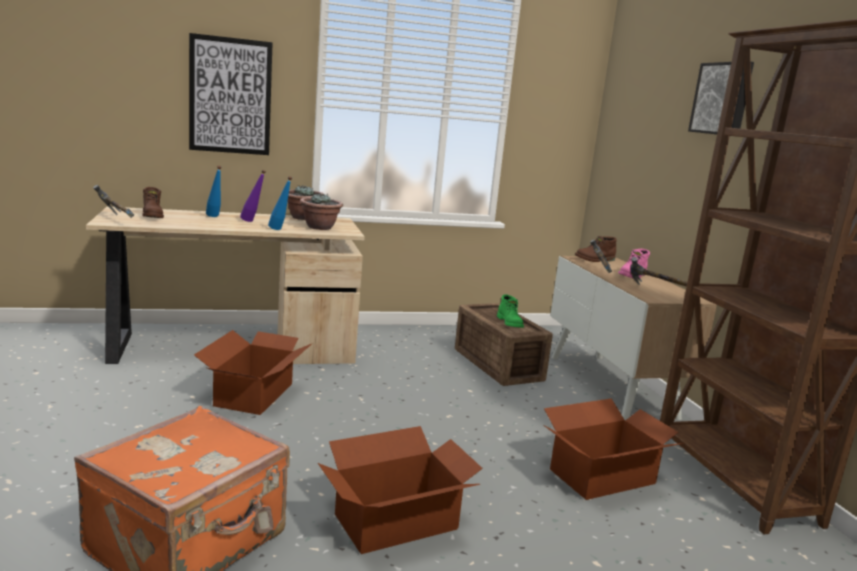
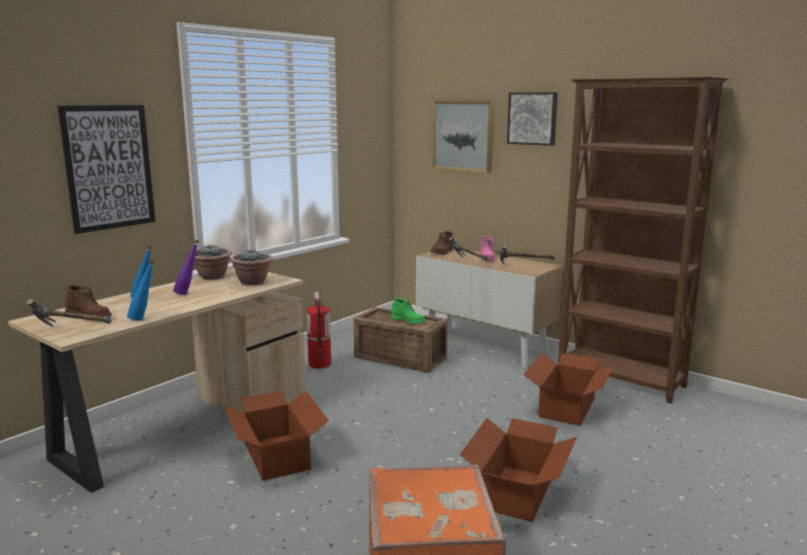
camera: 35 degrees left, 0 degrees up
(279, 230) = (233, 295): blue bottle -> blue bottle (144, 319)
(414, 343) = (319, 364): none -> fire extinguisher
(654, 121) = (463, 136): none -> picture

